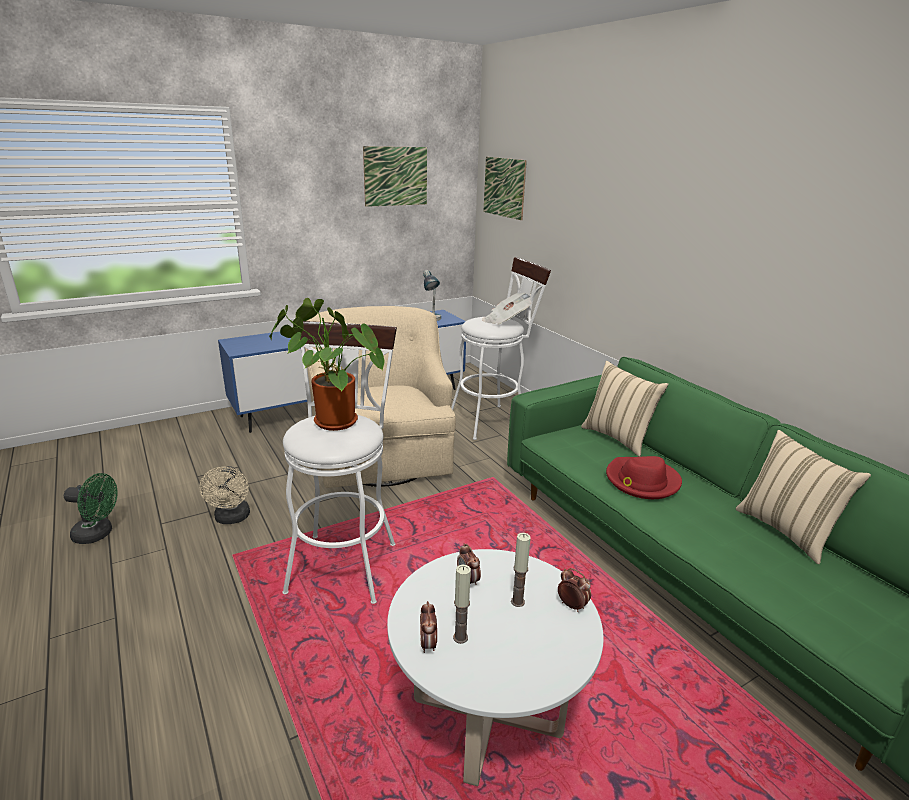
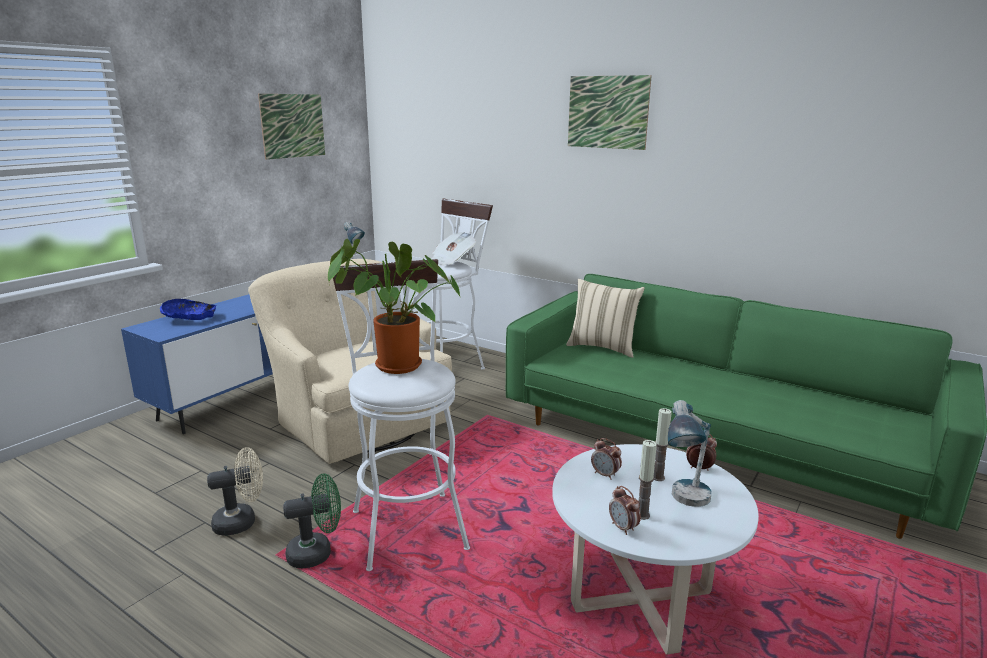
camera: 25 degrees left, 5 degrees down
(98, 534) = (73, 586): green fan -> green fan (317, 552)
(232, 519) = (242, 522): beige fan -> beige fan turned 75 degrees counterclockwise
(269, 339) = (189, 318): none -> blue bowl
(504, 187) = (406, 133): picture -> picture (607, 112)
(516, 641) = (685, 504): none -> table lamp
(641, 481) = (652, 374): red hat -> none
(786, 531) = (777, 384): beige pillow -> none

